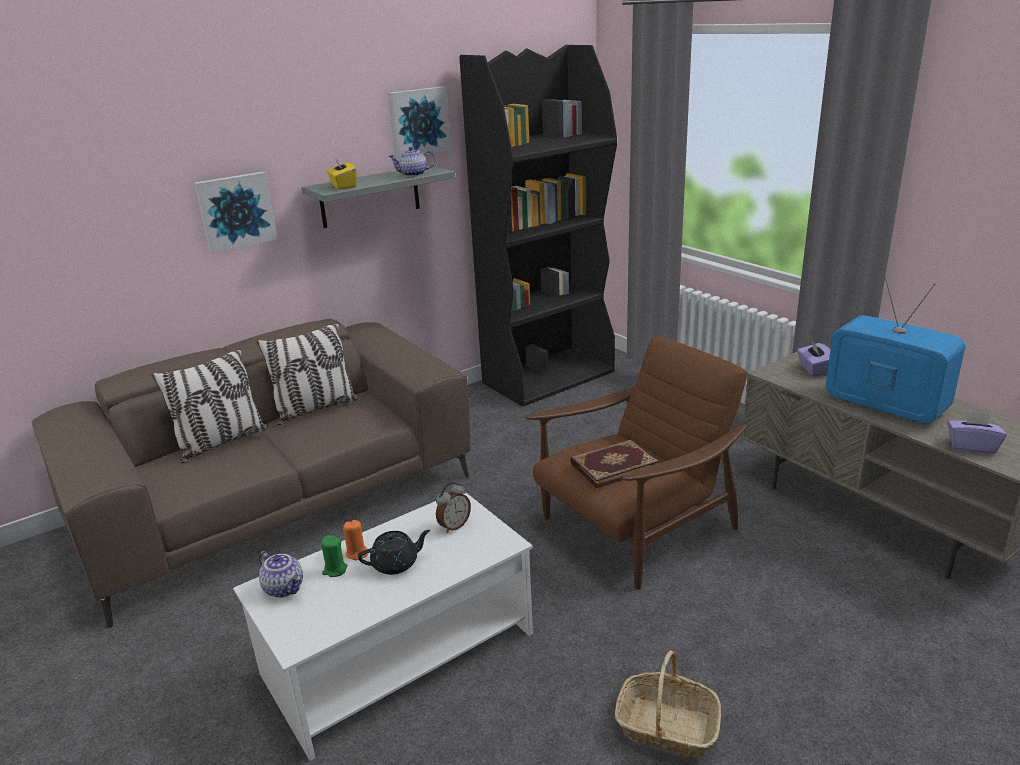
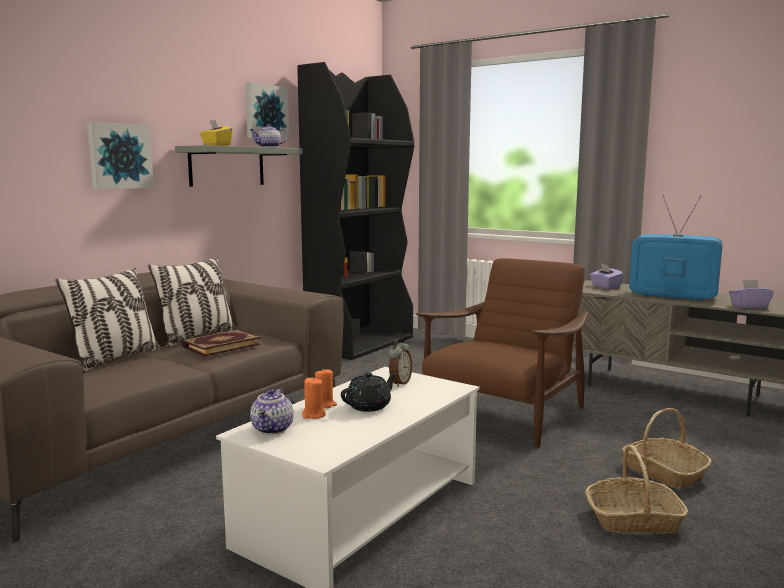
camera: 20 degrees left, 15 degrees down
(285, 588) = (273, 429): teapot -> teapot turned 75 degrees clockwise
(335, 570) = (313, 415): green candle -> orange candle
(613, 465) = (495, 348): book -> book (221, 345)
(757, 659) = (663, 472): none -> basket

